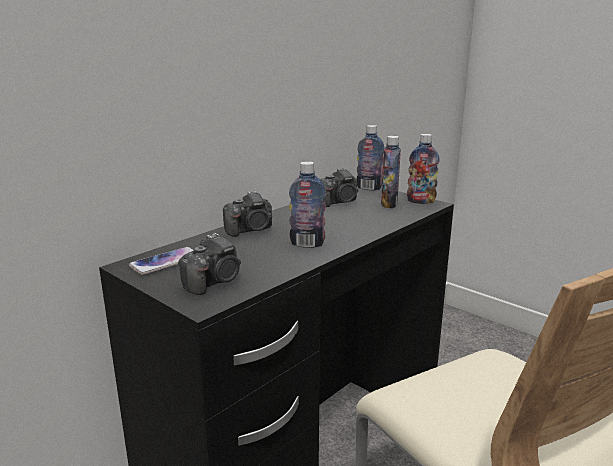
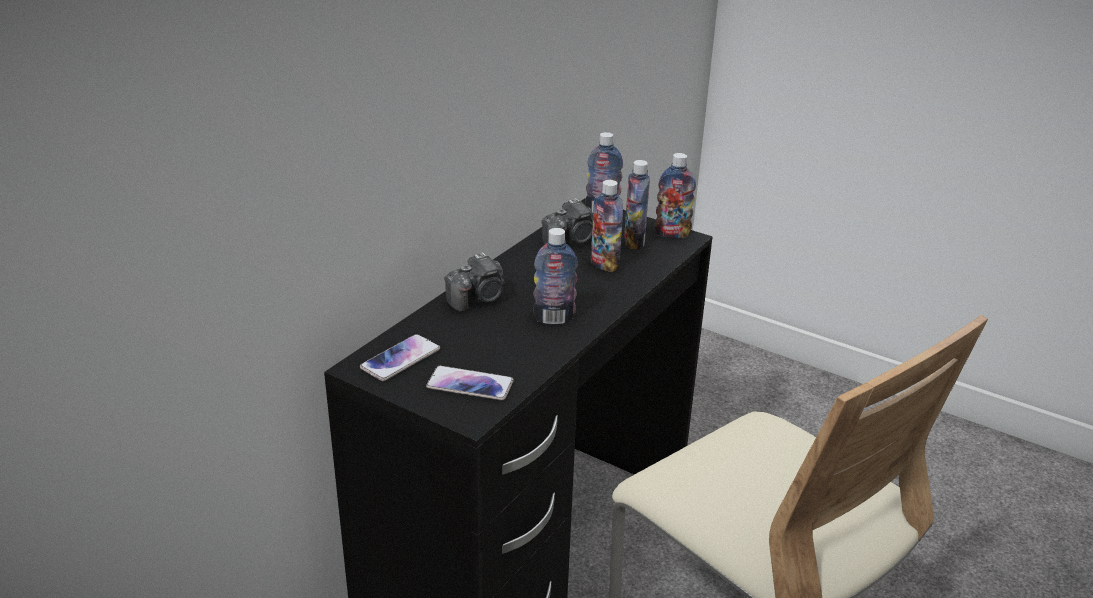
camera: 10 degrees left, 10 degrees up
(214, 282) = (470, 384): camera -> phone
(361, 215) = (604, 264): none -> bottle

